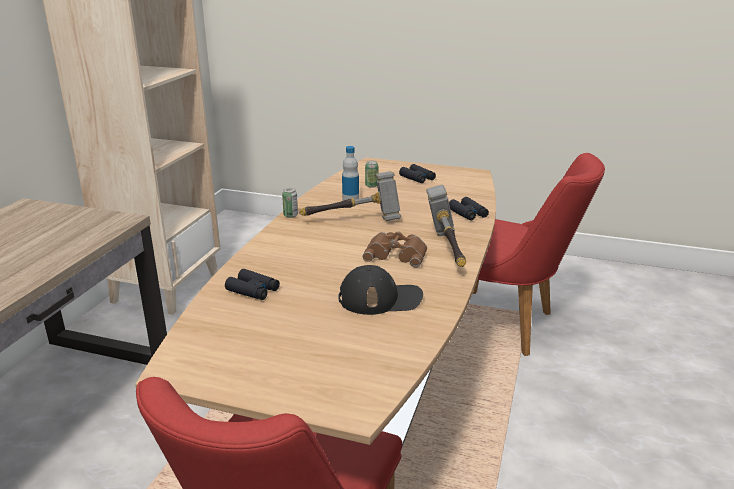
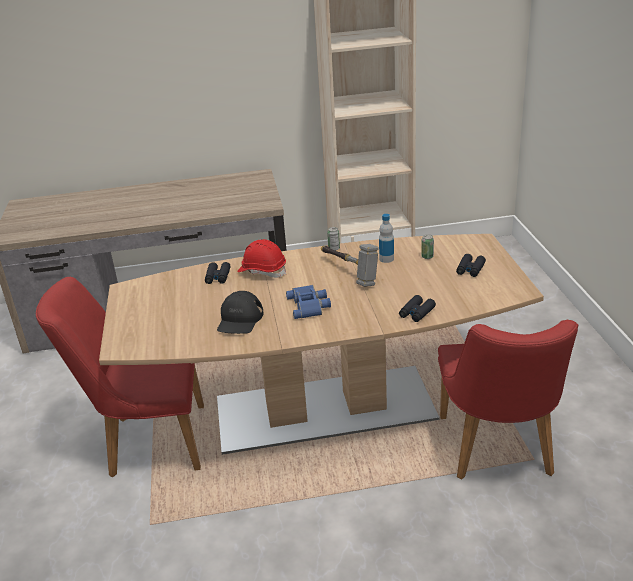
camera: 65 degrees right, 5 degrees up
(281, 261) = (262, 271): none -> red hard hat
(380, 298) = (240, 319): black cap -> black cap turned 45 degrees clockwise
(396, 254) = (309, 305): brown binoculars -> blue binoculars
(447, 250) = (335, 323): hammer -> none

